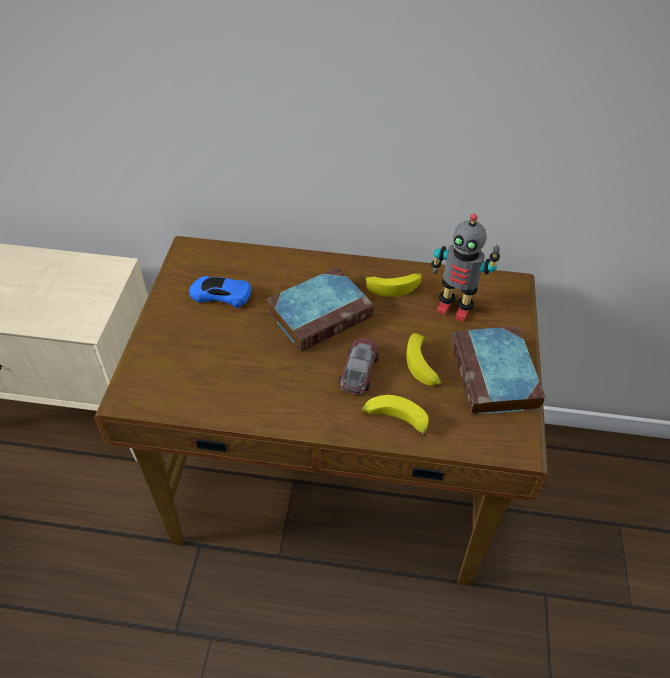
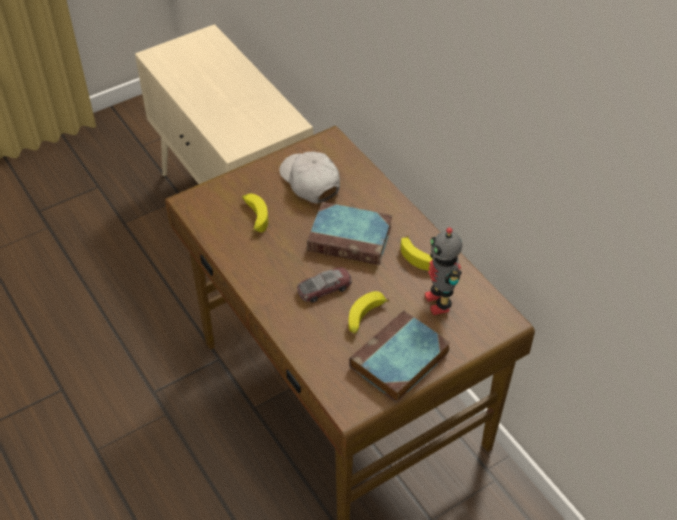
camera: 50 degrees right, 0 degrees up
(220, 295) = (310, 182): blue toy car -> white cap
(394, 420) = (303, 330): banana -> banana (254, 216)

